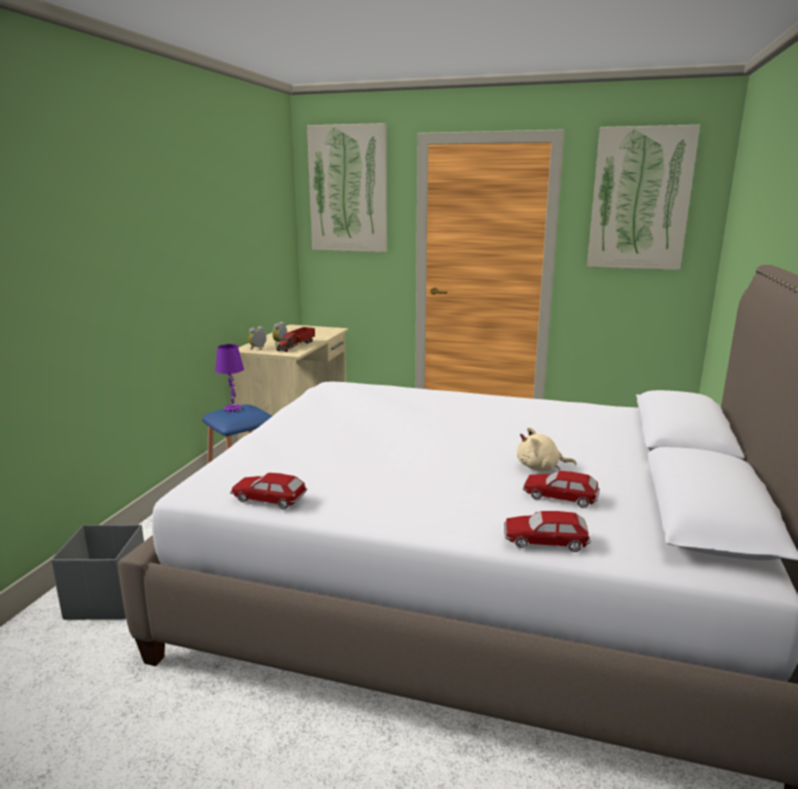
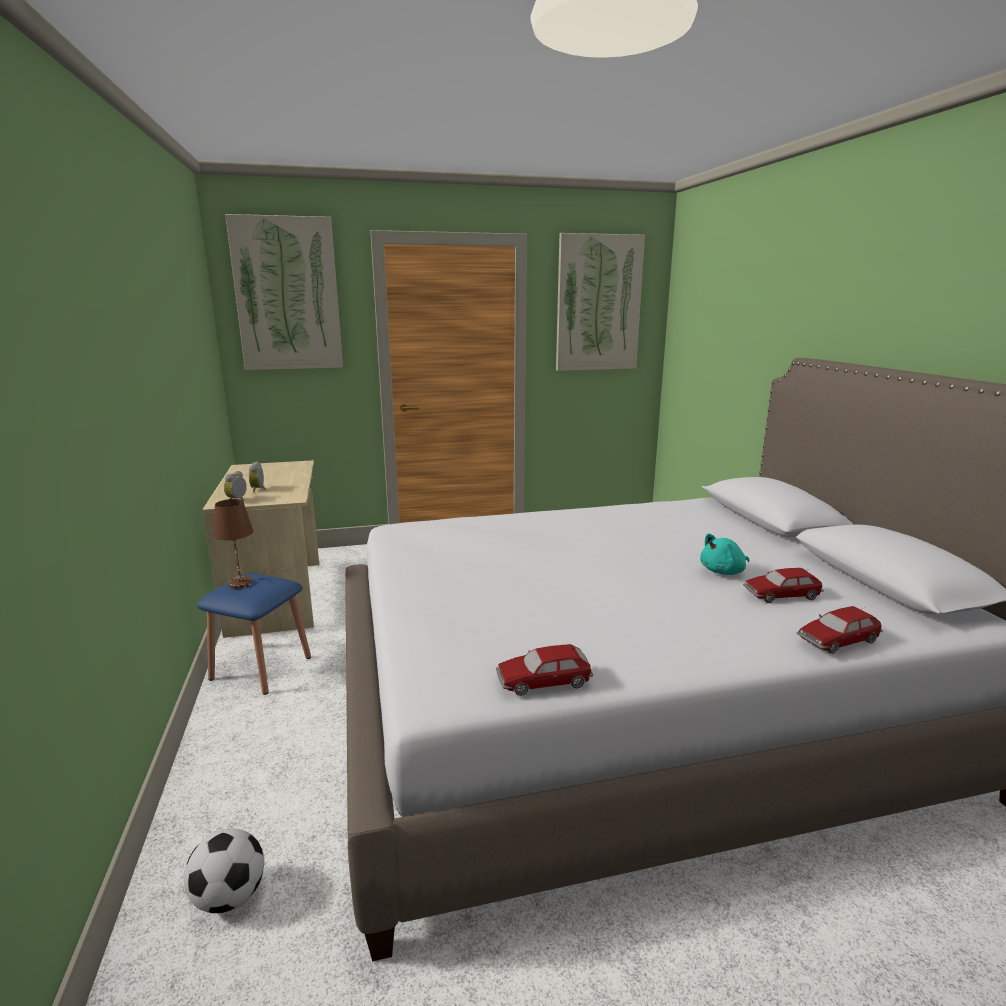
camera: 30 degrees left, 0 degrees up
(109, 599) = (229, 897): grey storage box -> football
(232, 409) = (240, 583): purple table lamp -> brown table lamp
(296, 345) = (282, 489): toy truck -> none
(541, 468) = (724, 571): beige plush toy -> turquoise plush toy

